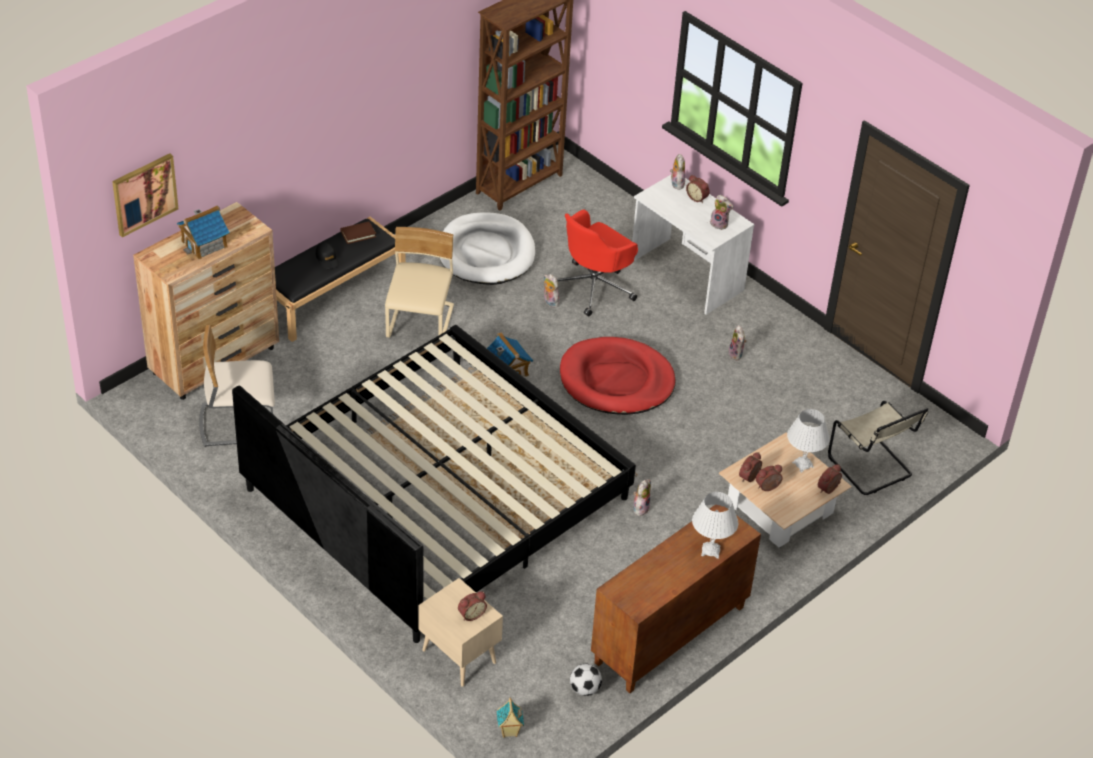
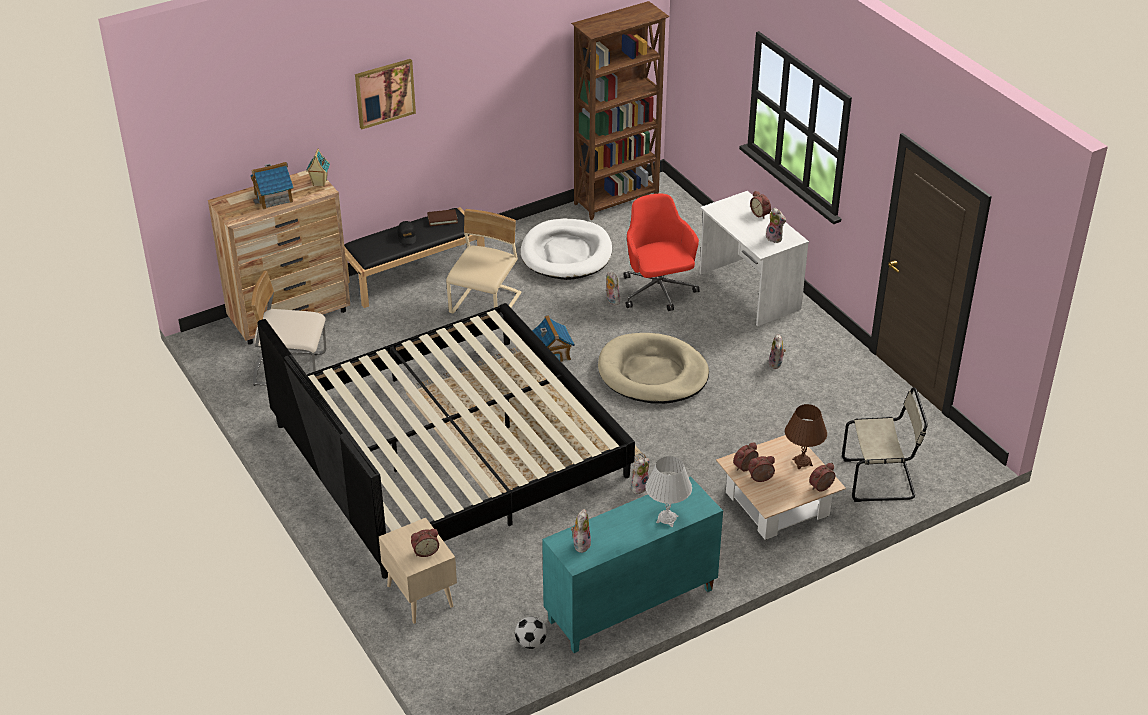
camera: 15 degrees right, 5 degrees down
(144, 194) = (219, 143): picture -> picture (384, 93)
(509, 731) = (444, 671): toy house -> toy house (319, 183)
(594, 287) = (658, 292): red office chair -> red office chair turned 105 degrees clockwise
(616, 380) = (652, 373): red dog bed -> beige dog bed
(669, 636) = (630, 606): brown cabinet -> turquoise cabinet
(676, 183) = (744, 200): plush toy -> plush toy (580, 544)
(803, 464) = (802, 462): white table lamp -> brown table lamp
(871, 468) = (881, 479): beige chair -> beige chair turned 75 degrees counterclockwise

